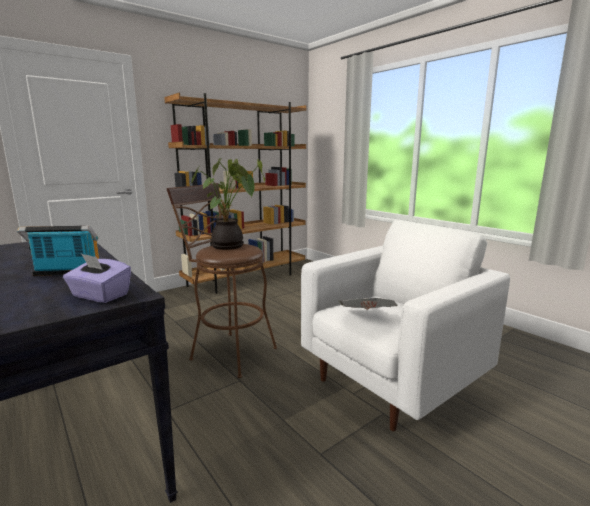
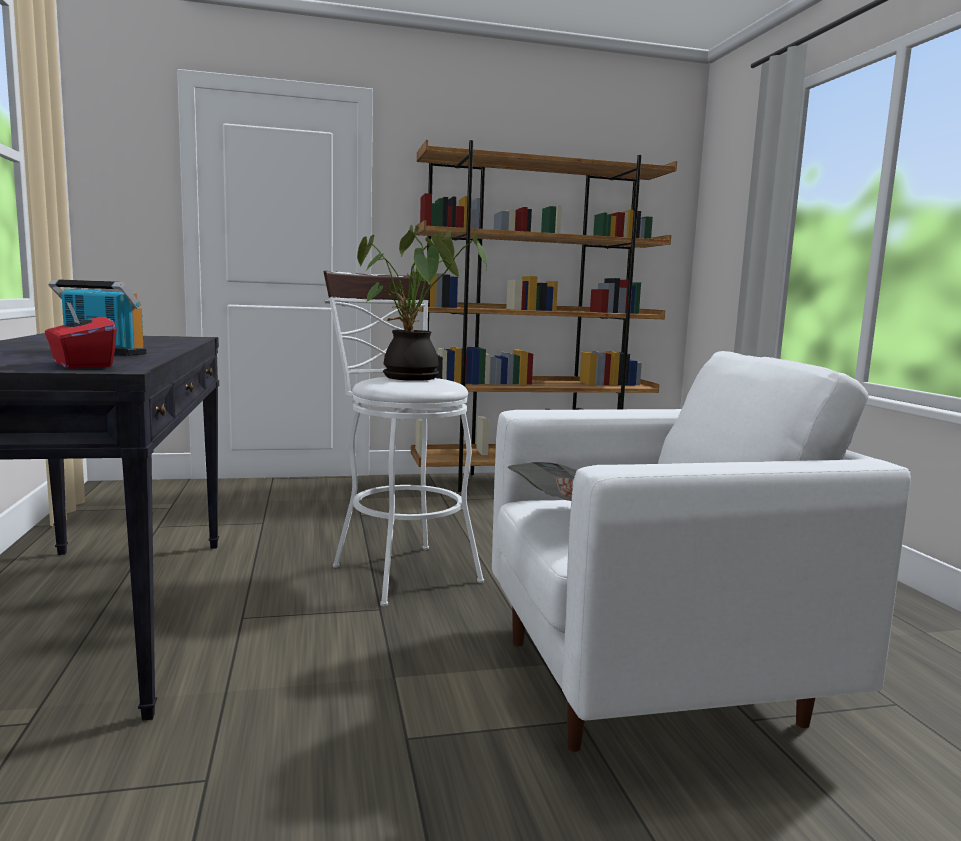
camera: 25 degrees right, 5 degrees down
(100, 296) = (81, 365): purple tissue box -> red tissue box
(228, 352) = (400, 569): brown stool -> white stool

